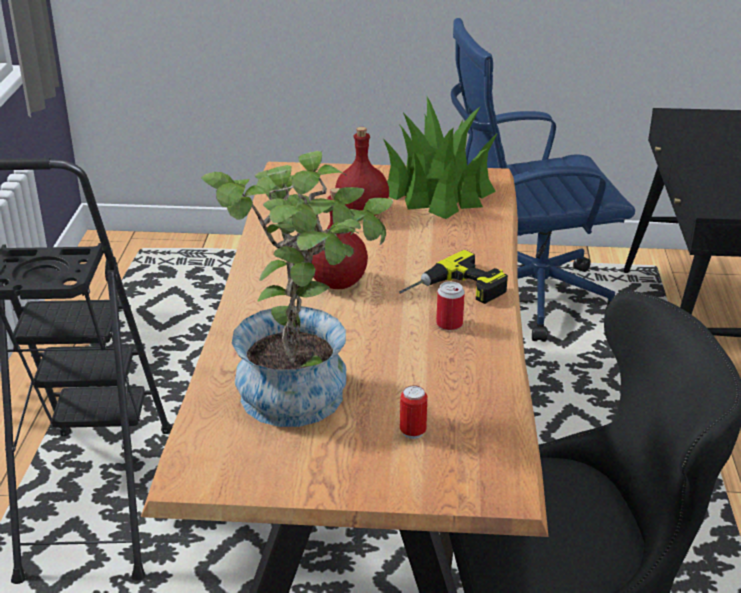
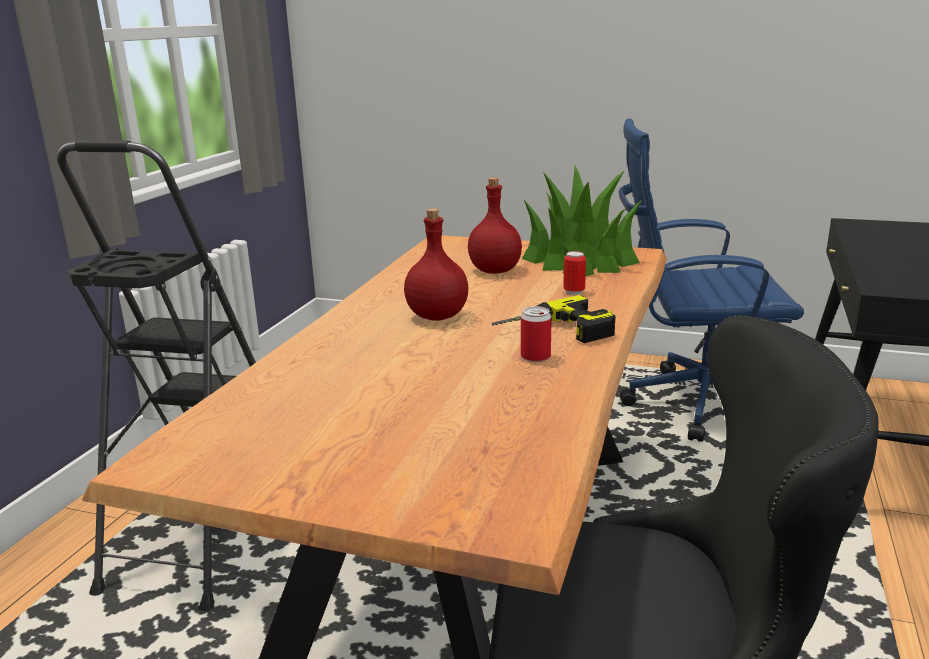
camera: 15 degrees right, 10 degrees down
(305, 387) = (341, 396): potted plant -> none
(413, 432) = (434, 449): can -> can (574, 292)

